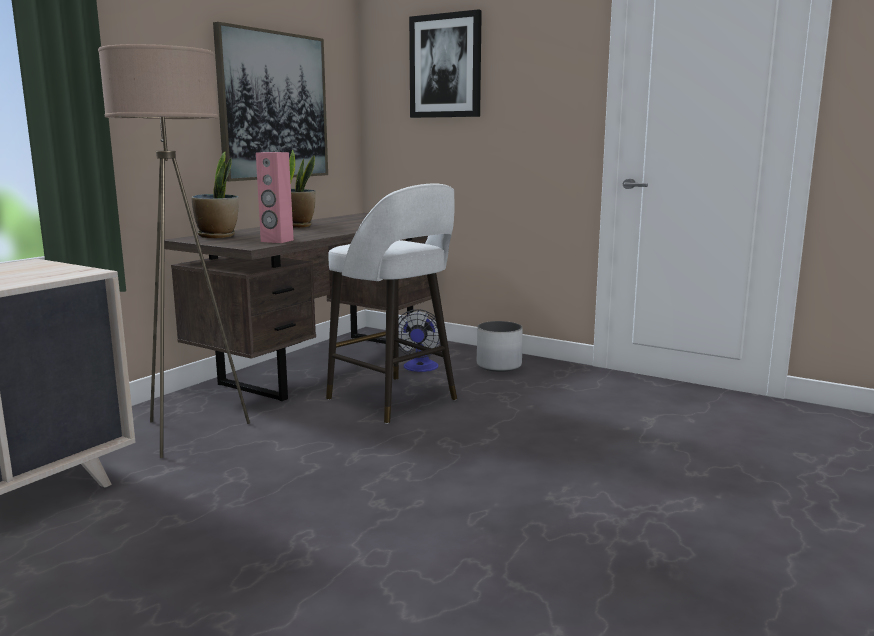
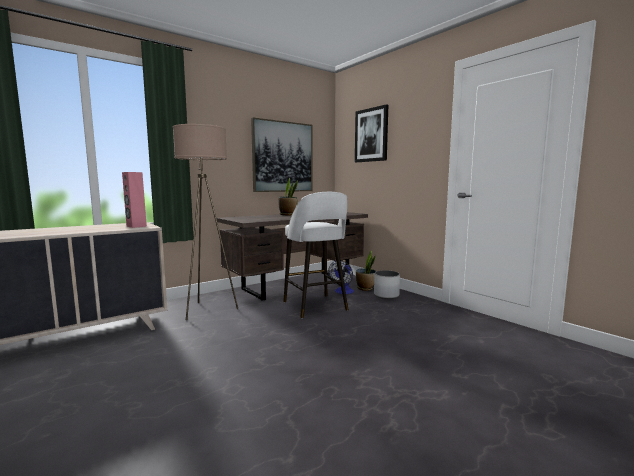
camera: 20 degrees right, 5 degrees down
(217, 236) = (243, 217): potted plant -> potted plant (365, 288)
(277, 241) = (263, 220): pink speaker -> pink speaker (136, 226)

